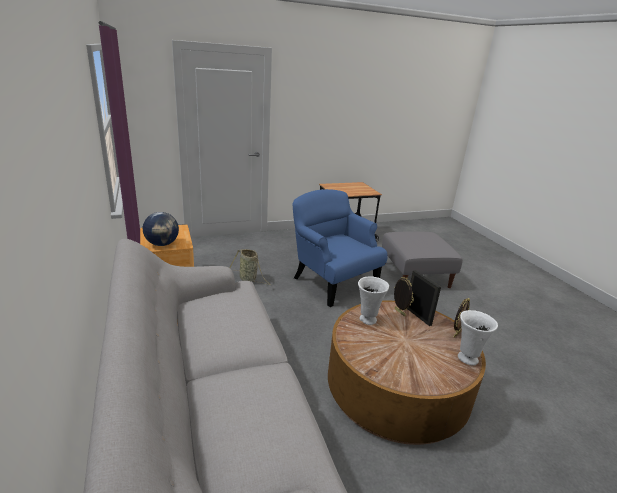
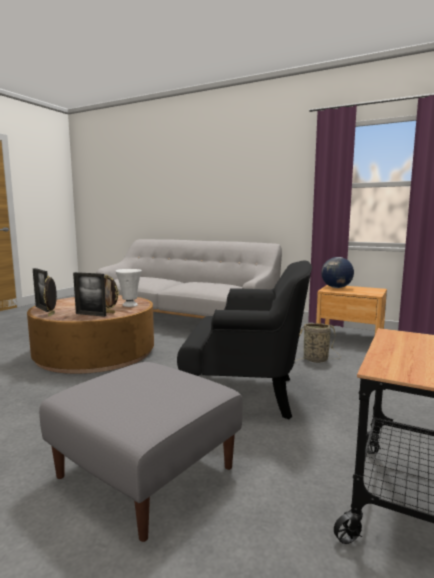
camera: 140 degrees right, 15 degrees down
(332, 282) = (245, 393): blue armchair -> black armchair
(467, 358) = (42, 309): white vase -> picture frame

